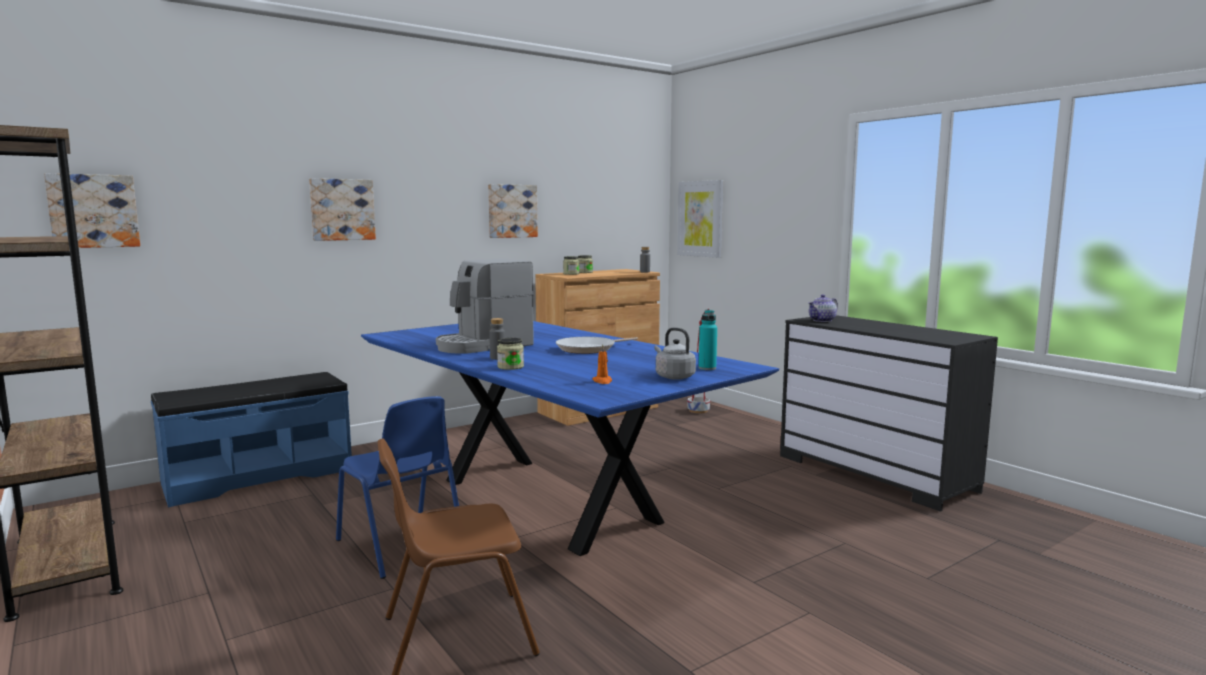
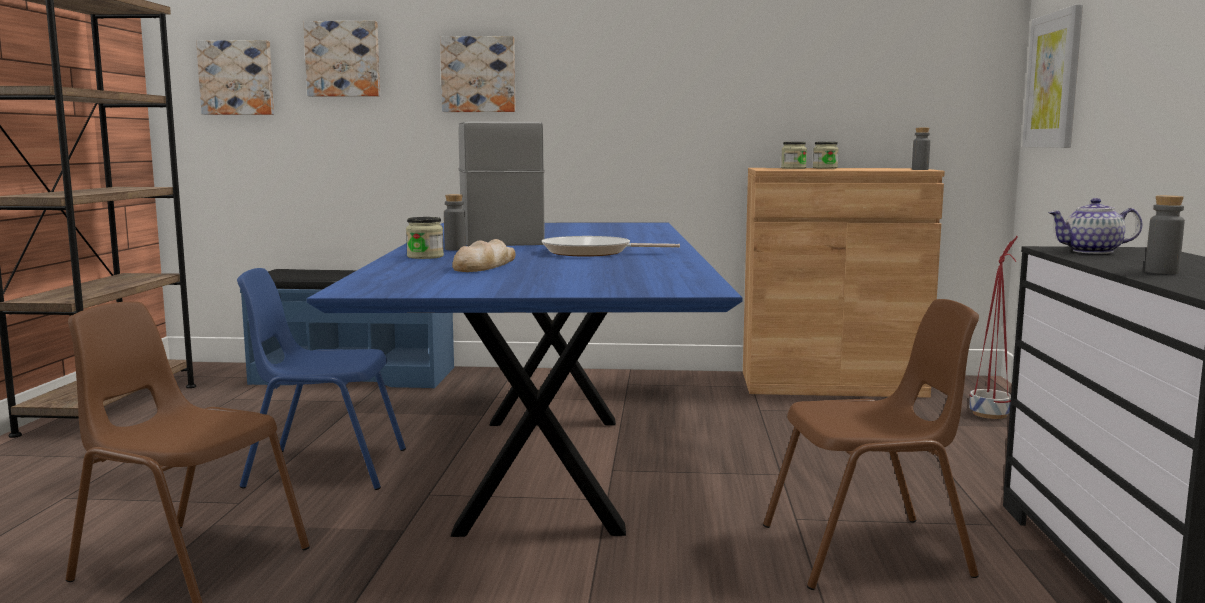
camera: 40 degrees right, 0 degrees up
(402, 546) = (324, 468): blue chair -> blue chair turned 90 degrees clockwise
(483, 346) = (498, 239): coffee machine -> coffee machine turned 75 degrees clockwise
(511, 211) = (715, 75): picture -> picture (343, 59)
(577, 368) = (484, 265): none -> bread
(602, 381) = (442, 278): orange candle -> none
(673, 376) = (542, 285): grey kettle -> none
(707, 368) = (632, 284): turquoise bottle -> none
(772, 494) = (868, 552): none -> brown chair
(886, 330) = (1161, 272): none -> grey bottle

